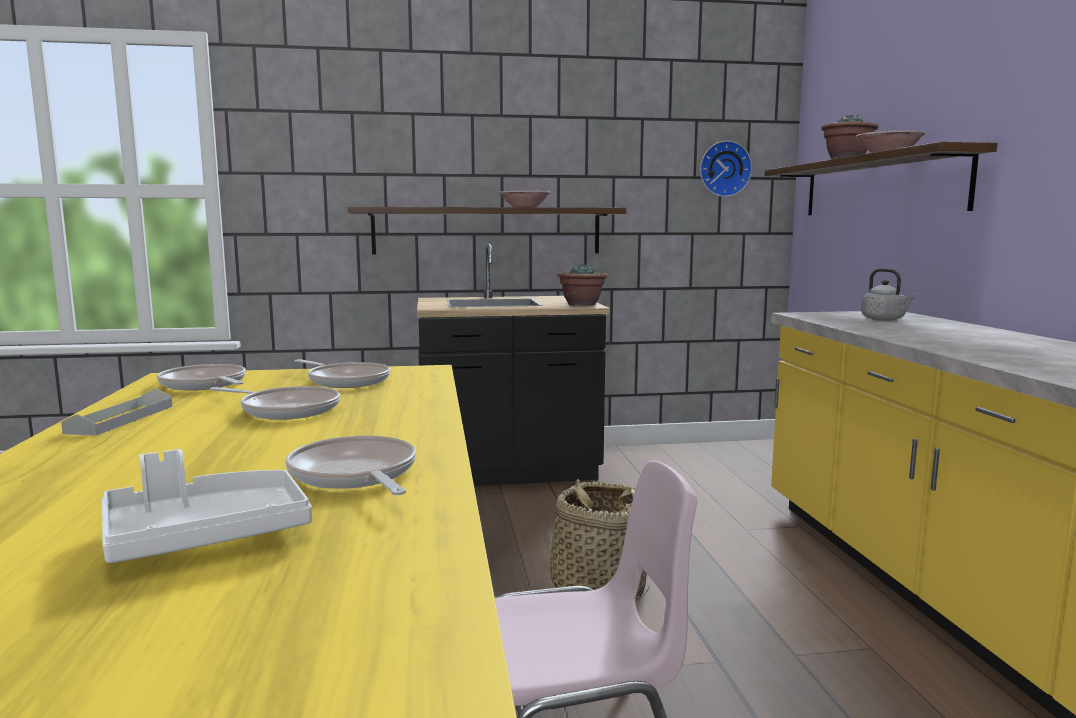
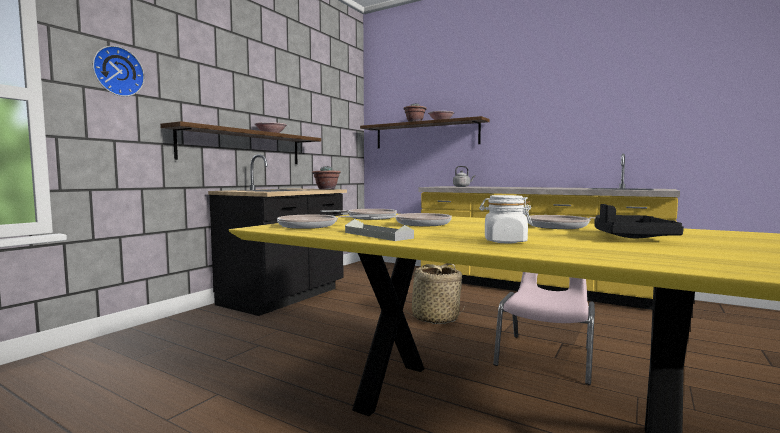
camera: 50 degrees left, 5 degrees down
(83, 474) = (504, 241): none -> white jar
(206, 535) = (629, 237): white tray -> black tray
(724, 169) = (342, 123): wall clock -> wall clock (117, 72)

